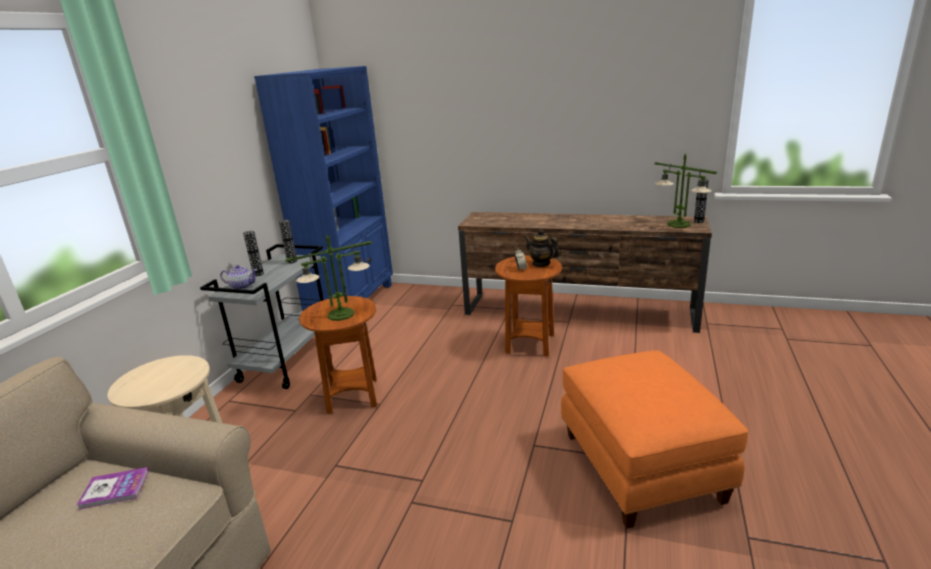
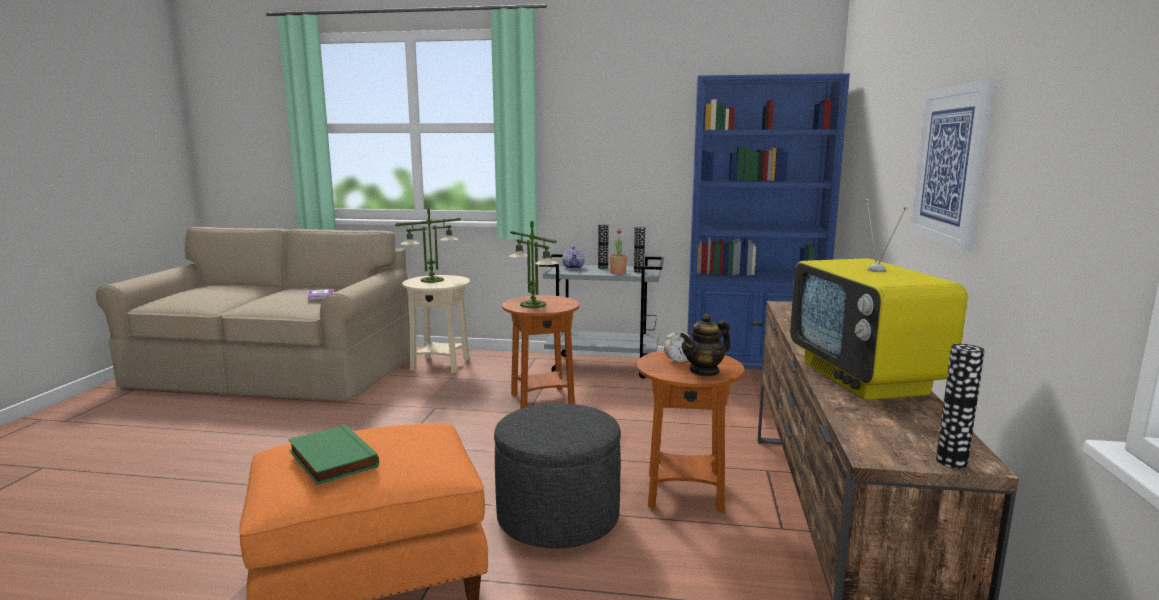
camera: 80 degrees right, 10 degrees down
(291, 269) = (618, 273): none -> potted plant
(541, 263) = (704, 371): teapot -> teapot turned 150 degrees counterclockwise
(558, 389) = (558, 516): none -> grey ottoman
(559, 119) = (950, 165): none -> picture
(612, 221) = (865, 379): none -> television
(669, 391) = (330, 459): none -> green book
(678, 224) = (898, 435): table lamp -> table lamp (432, 280)

